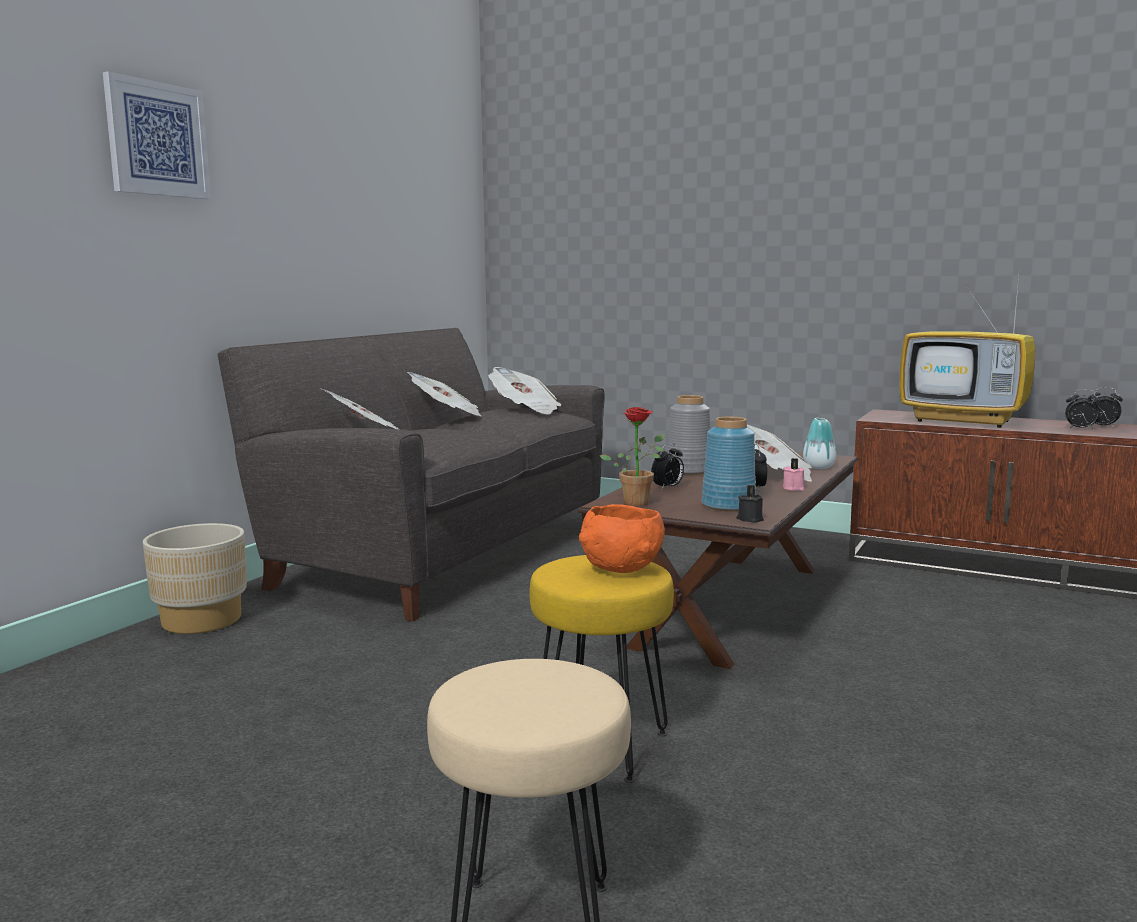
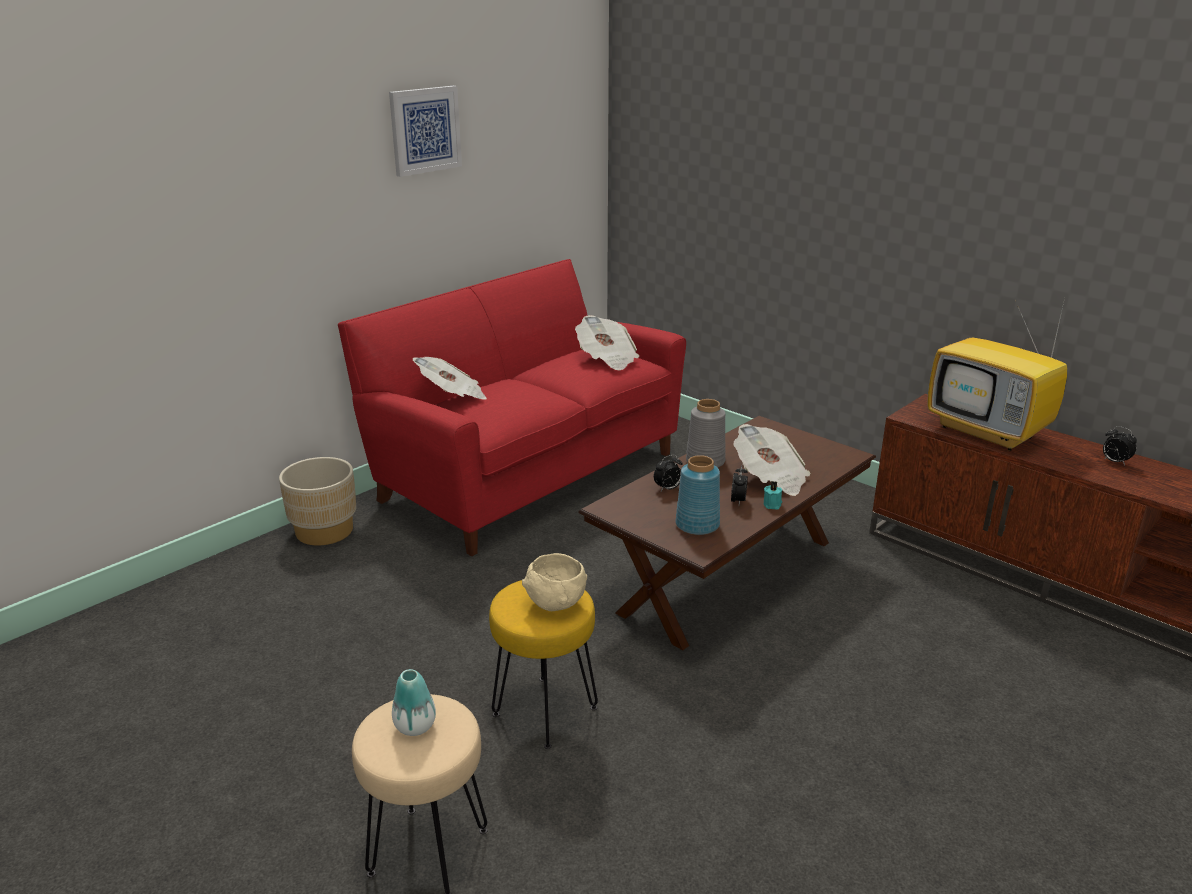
camera: 15 degrees right, 15 degrees up
(157, 139) = (280, 163): picture -> picture (425, 130)
(440, 553) = (526, 475): grey sofa -> red sofa
(447, 415) = (535, 362): newspaper -> none
(621, 570) = (556, 604): orange bowl -> beige bowl
(638, 502) = (629, 508): potted plant -> none
(750, 519) = (699, 548): black candle -> none
(794, 488) = (773, 504): pink candle -> turquoise candle
(818, 467) = (823, 470): vase -> vase (415, 726)
(1080, 429) = (1087, 464): alarm clock -> none

